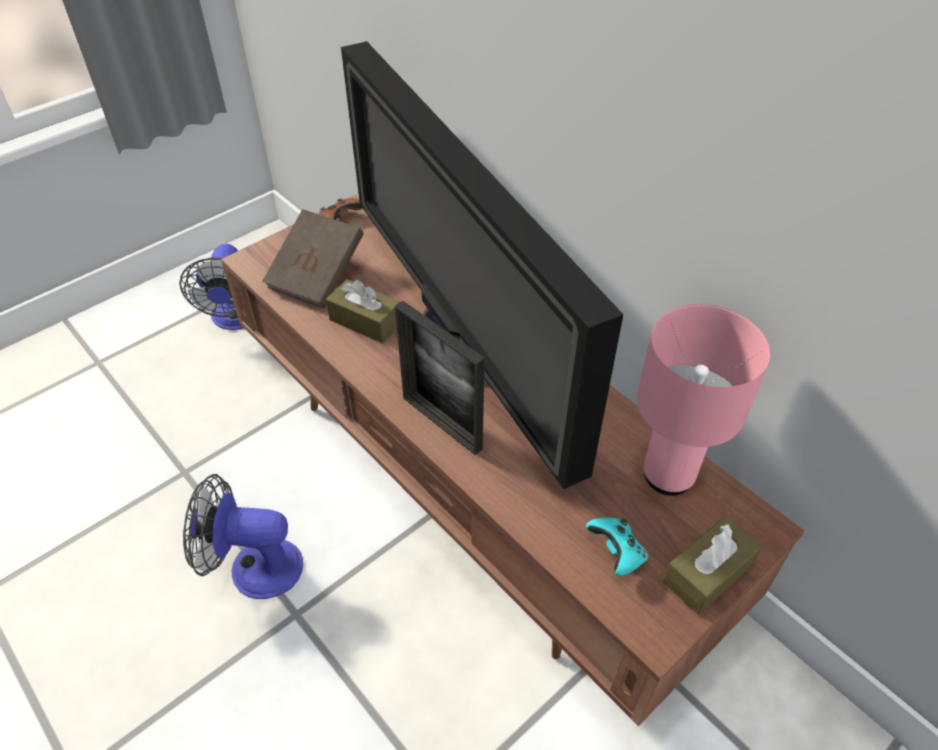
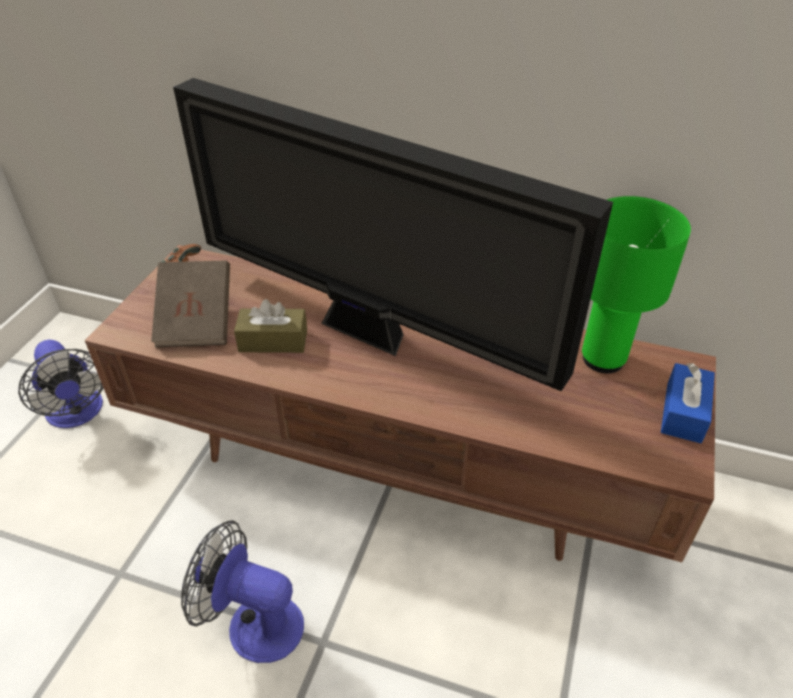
camera: 30 degrees left, 5 degrees down
(253, 567) = (253, 623): fan -> fan turned 45 degrees clockwise
(441, 423) = (405, 393): picture frame -> none
(617, 553) = (614, 428): turquoise game controller -> none
(669, 475) = (603, 358): pink table lamp -> green table lamp
(708, 573) = (683, 413): brown tissue box -> blue tissue box

